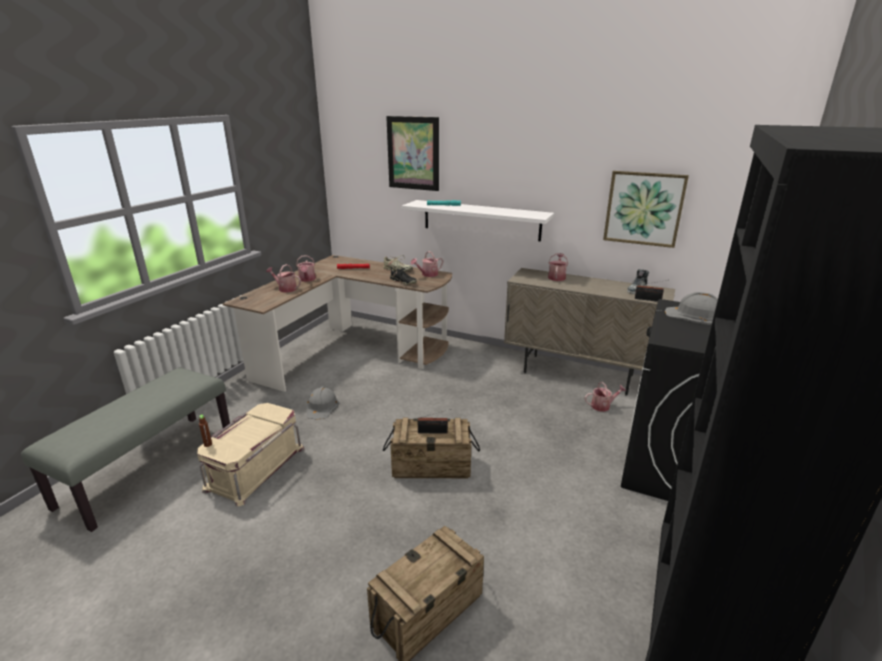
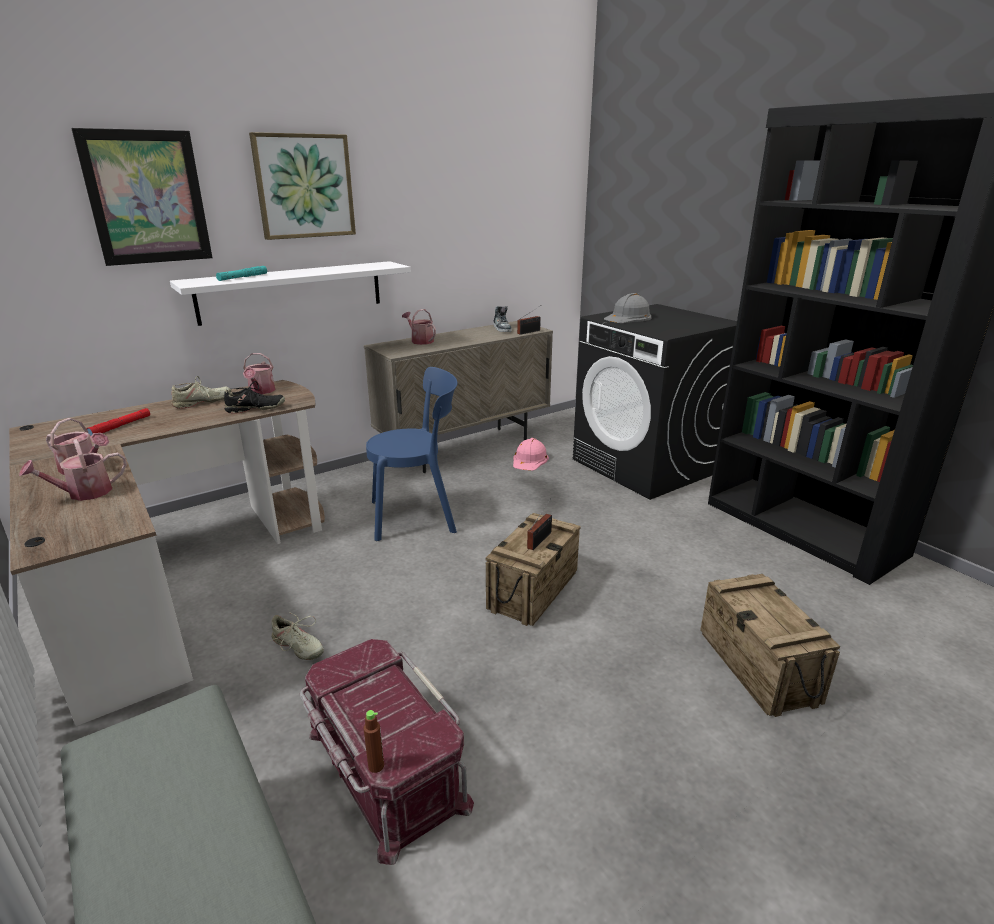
camera: 60 degrees left, 0 degrees up
(254, 467) = (384, 768): beige storage box -> red storage box
(321, 406) = (297, 647): grey hard hat -> beige shoe
(470, 391) = (418, 515): none -> blue chair
(603, 406) = (530, 460): watering can -> pink hard hat
(644, 208) = (479, 239): picture -> picture (304, 186)

